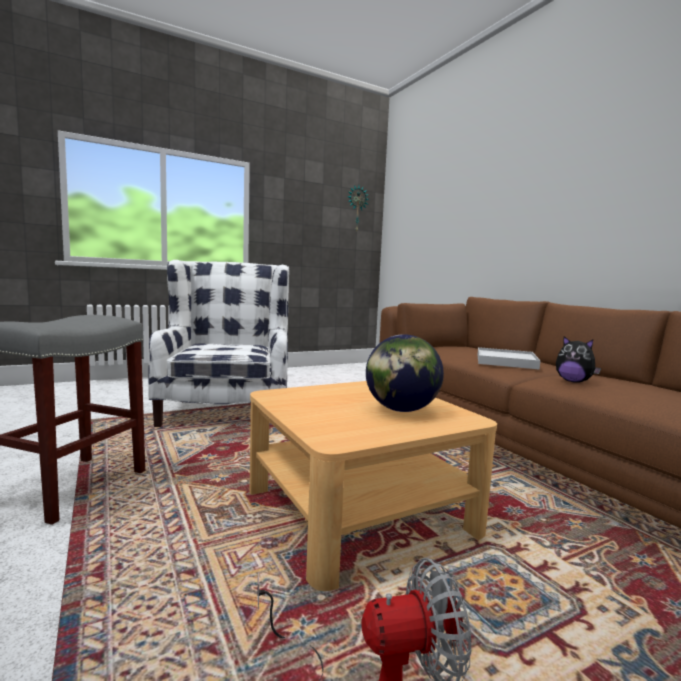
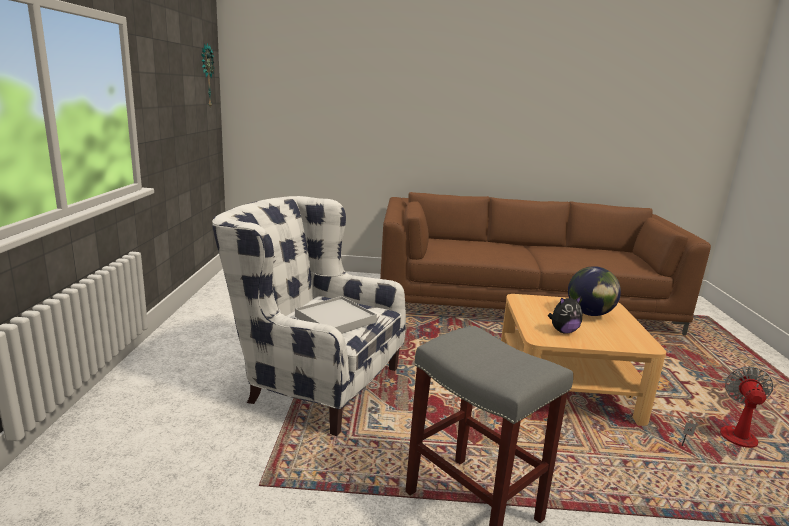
camera: 60 degrees left, 10 degrees up
(506, 361) = (499, 250): white tray -> white tray (335, 319)
(573, 381) = (560, 258): plush toy -> plush toy (563, 331)

